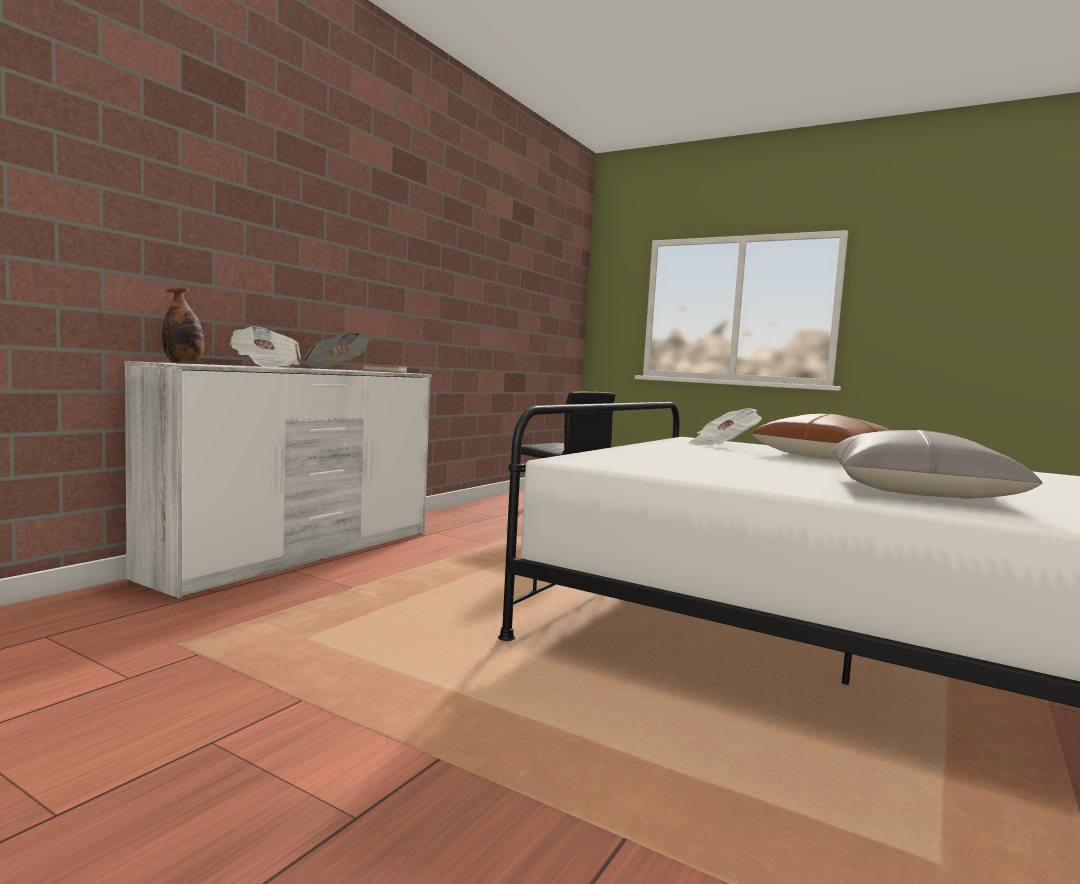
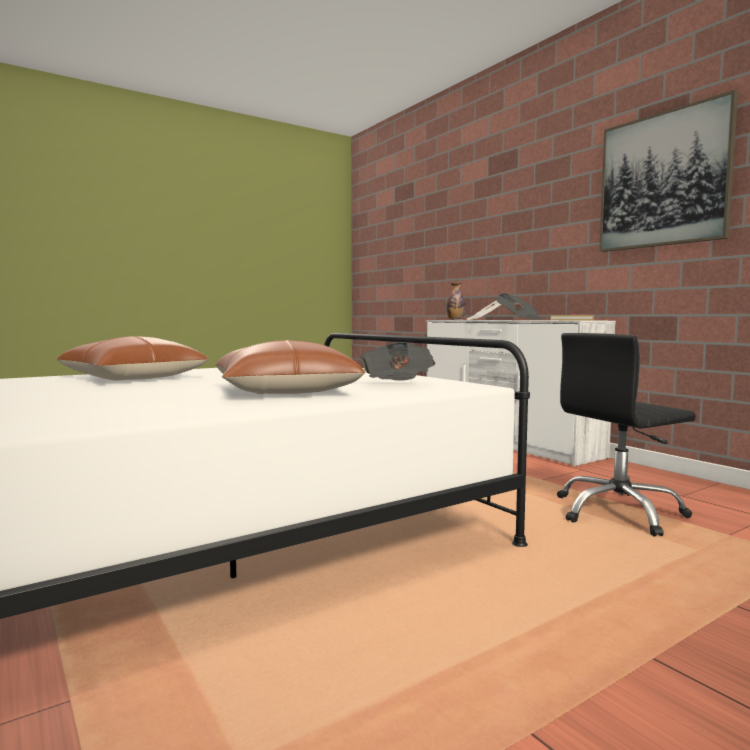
camera: 115 degrees right, 0 degrees up
(413, 234) = (663, 180): none -> picture
(917, 492) = (133, 378): grey pillow -> brown pillow

